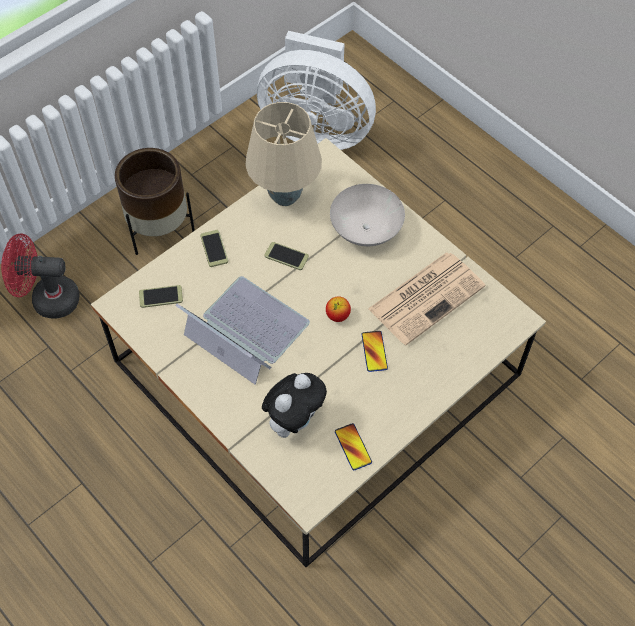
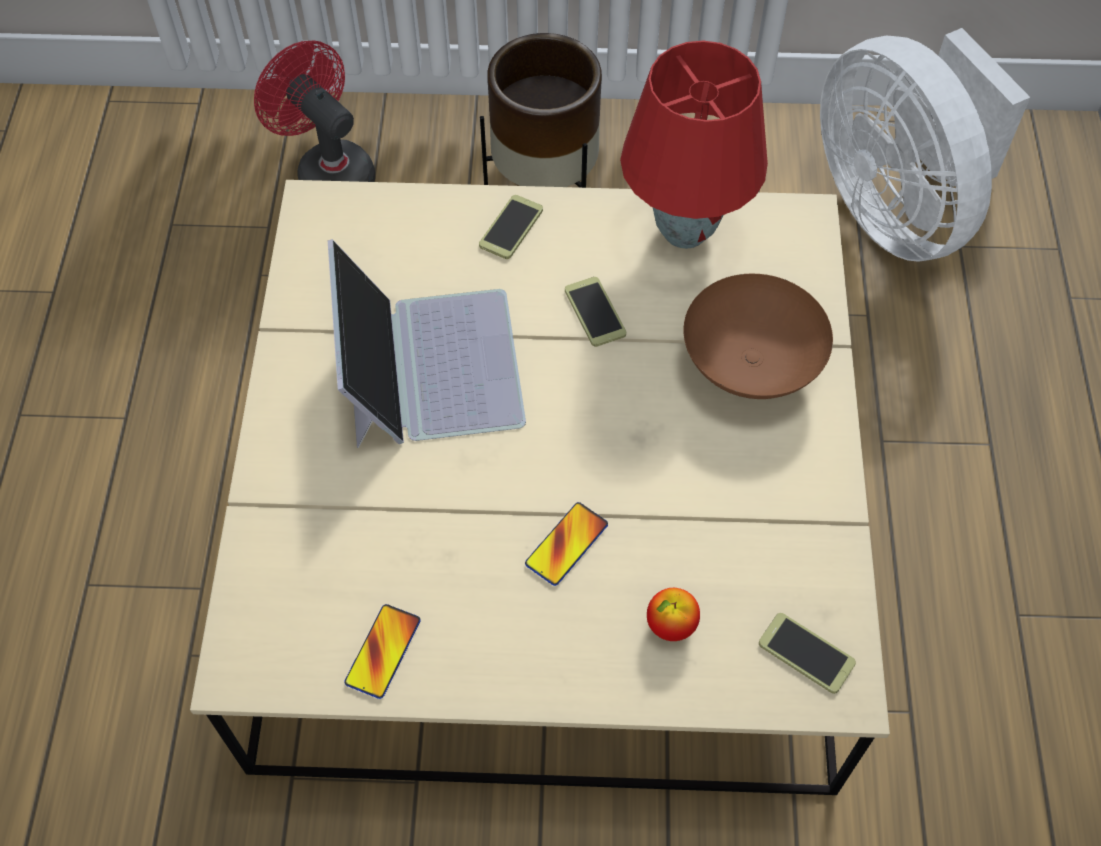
camera: 45 degrees right, 0 degrees up
(161, 297) = (375, 236): phone -> phone (806, 653)
(284, 196) = (684, 230): beige table lamp -> red table lamp
(294, 420) = (350, 541): plush toy -> none
(337, 316) = (572, 450): apple -> apple (671, 625)
(367, 230) = (751, 366): white bowl -> brown bowl
(427, 296) = (735, 533): newspaper -> none

